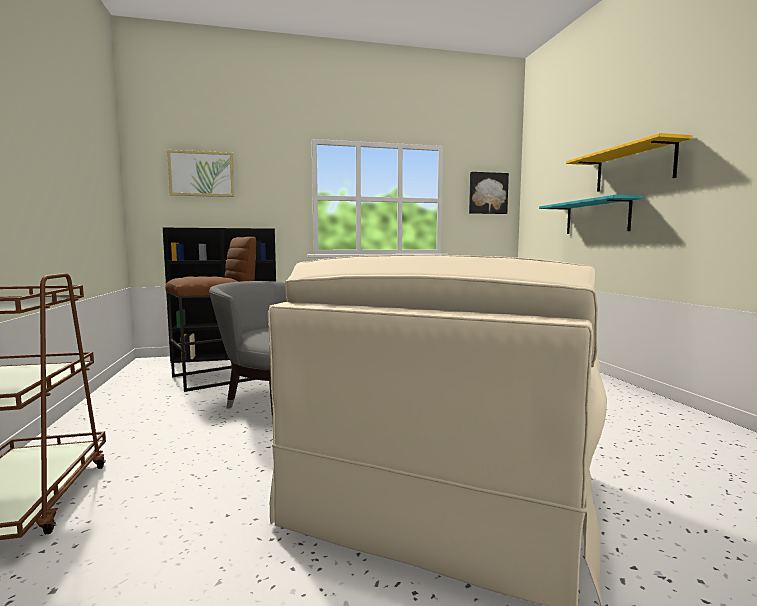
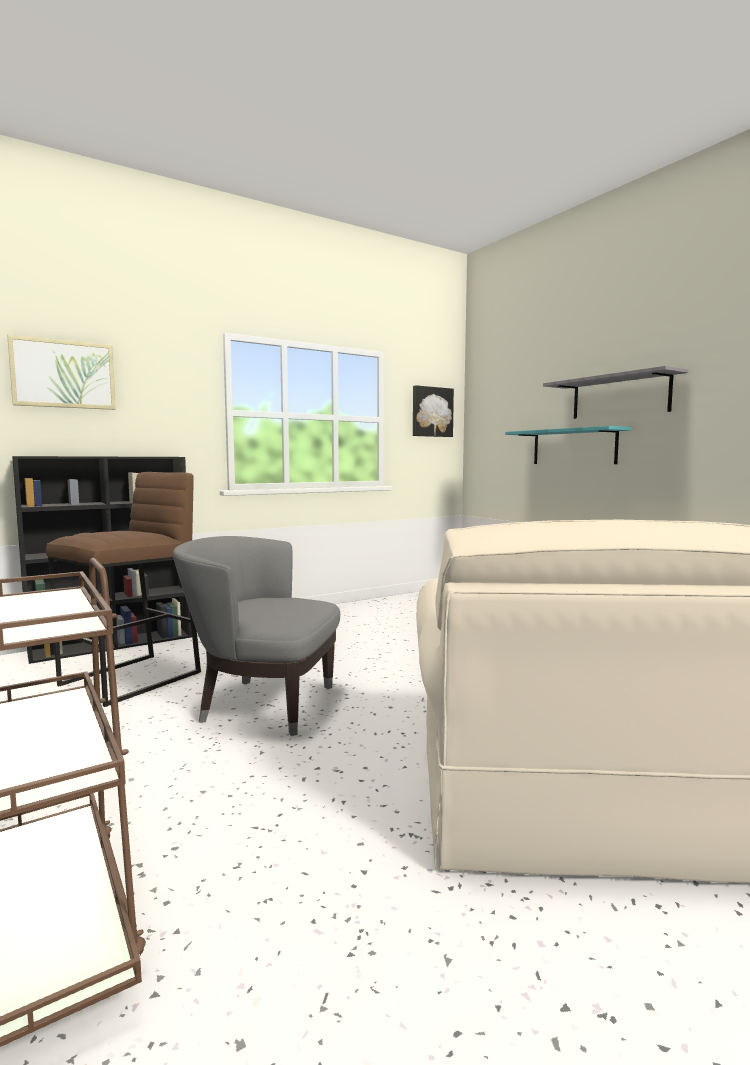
camera: 20 degrees left, 0 degrees up
(634, 168) = (620, 396): yellow shelf -> grey shelf

